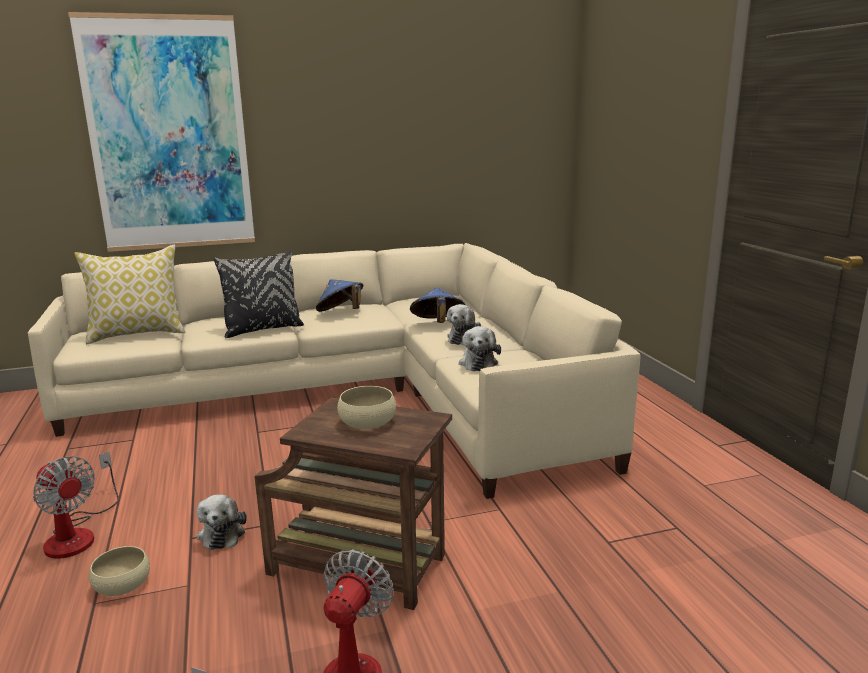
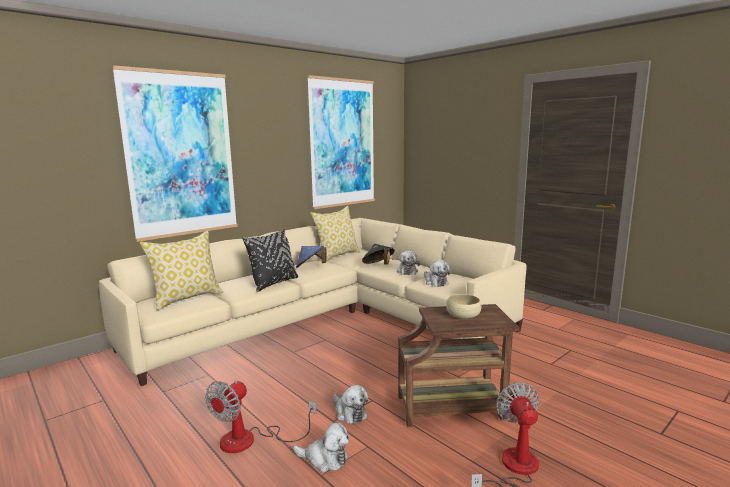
camera: 25 degrees left, 5 degrees down
(78, 534) = (250, 440): fan -> fan turned 105 degrees clockwise
(122, 584) = (325, 459): beige bowl -> plush toy
(405, 300) = (337, 255): none -> pillow
(437, 324) = (378, 266): blue hat -> black hat
(445, 119) = (342, 143): none -> picture

